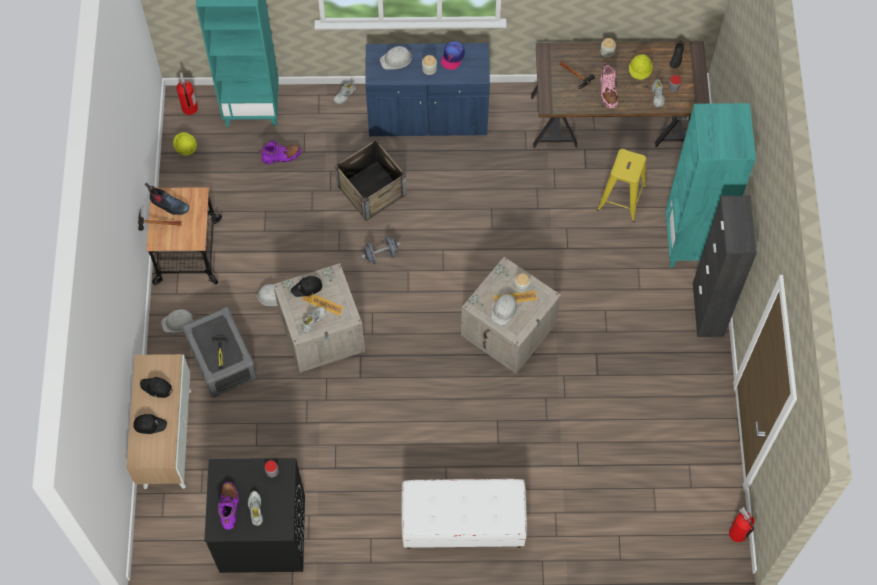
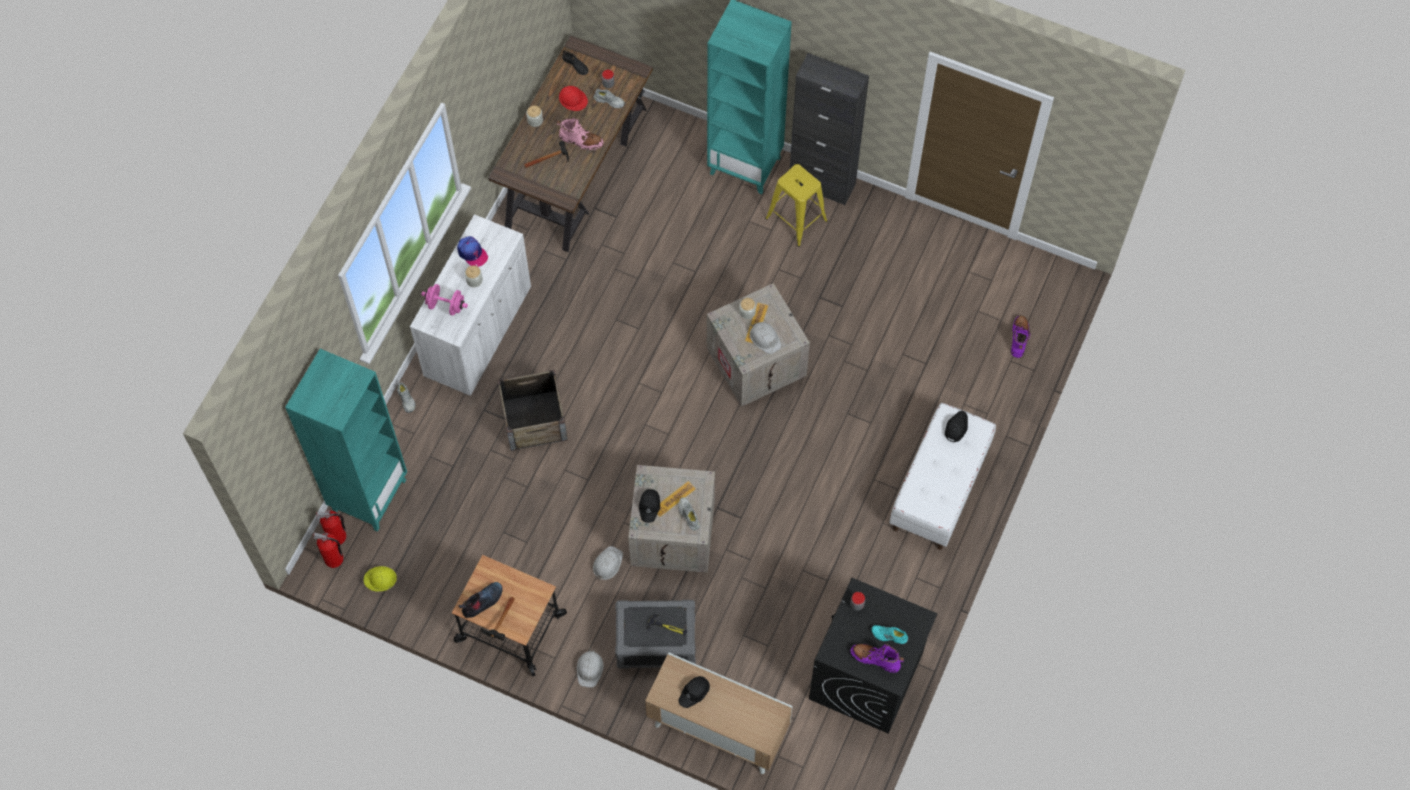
camera: 65 degrees left, 0 degrees up
(149, 424) = (732, 715): black cap -> black cap (956, 427)
(255, 509) = (889, 635): white shoe -> turquoise shoe
(281, 156) = (446, 490): purple boot -> purple boot (1019, 338)
(381, 255) = (614, 442): grey dumbbell -> none
(396, 60) = (446, 305): white hard hat -> pink dumbbell
(428, 117) = (478, 332): blue cabinet -> white cabinet
(621, 198) = (666, 200): yellow stool -> yellow stool (796, 219)
(640, 71) = (573, 103): yellow hard hat -> red hard hat
(737, 534) = (1053, 264): fire extinguisher -> fire extinguisher (337, 537)

